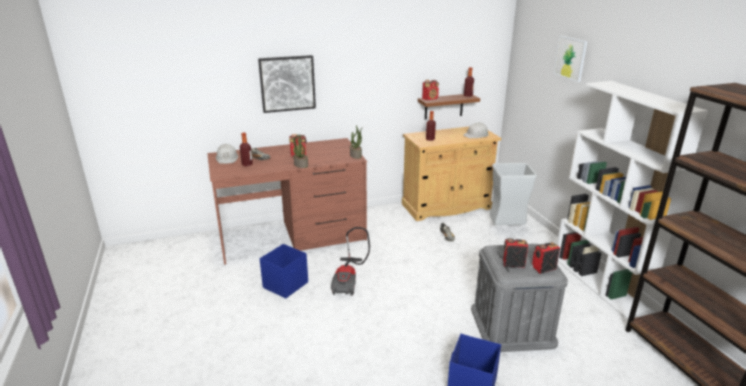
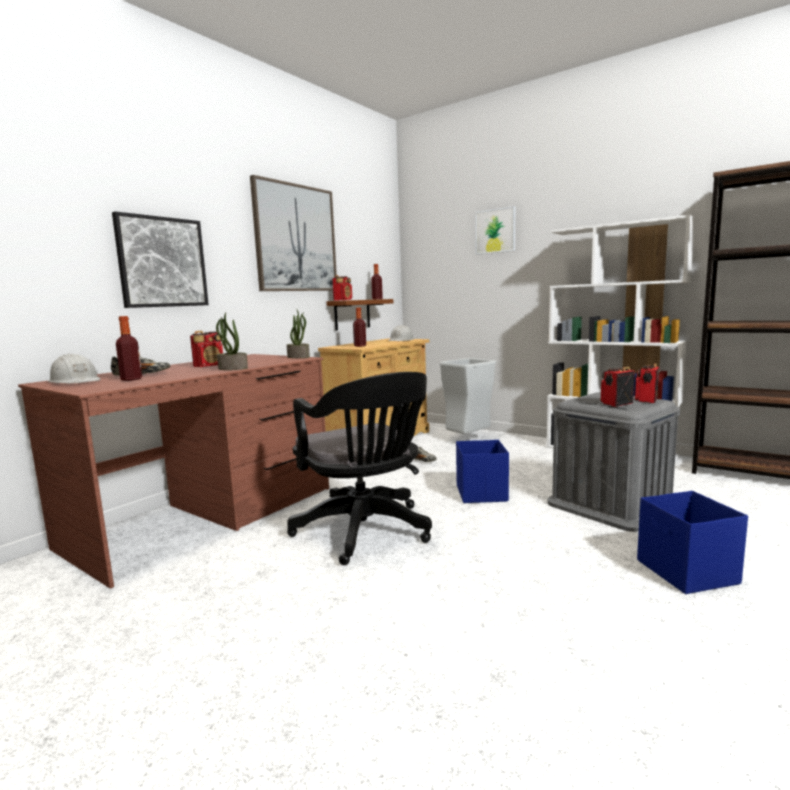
camera: 35 degrees left, 15 degrees down
(286, 285) = (273, 571): blue storage box -> blue storage box (481, 493)
(349, 280) = (366, 532): vacuum cleaner -> black office chair
(393, 54) = (296, 238): none -> picture

